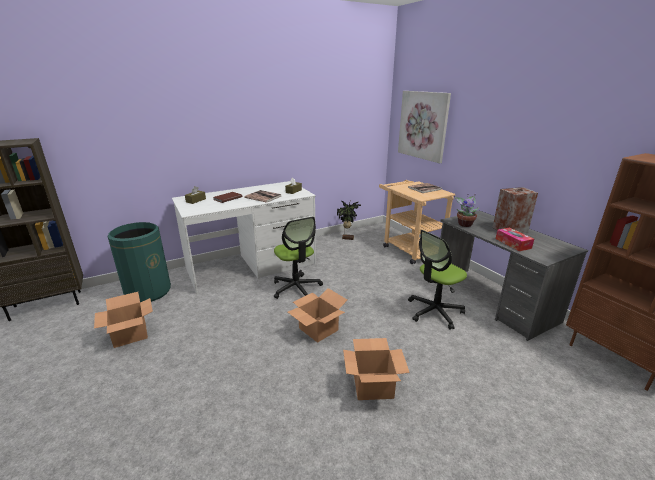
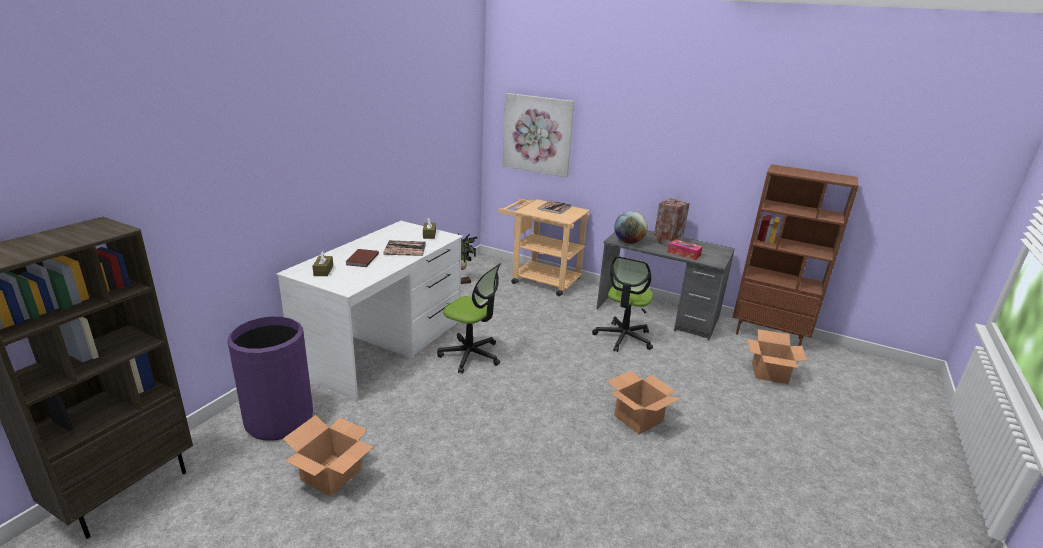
camera: 35 degrees left, 0 degrees up
(148, 292) = (279, 420): green trash can -> purple trash can
(319, 329) = (542, 389): cardboard box -> cardboard box (770, 373)
(464, 224) = (628, 242): potted plant -> globe

